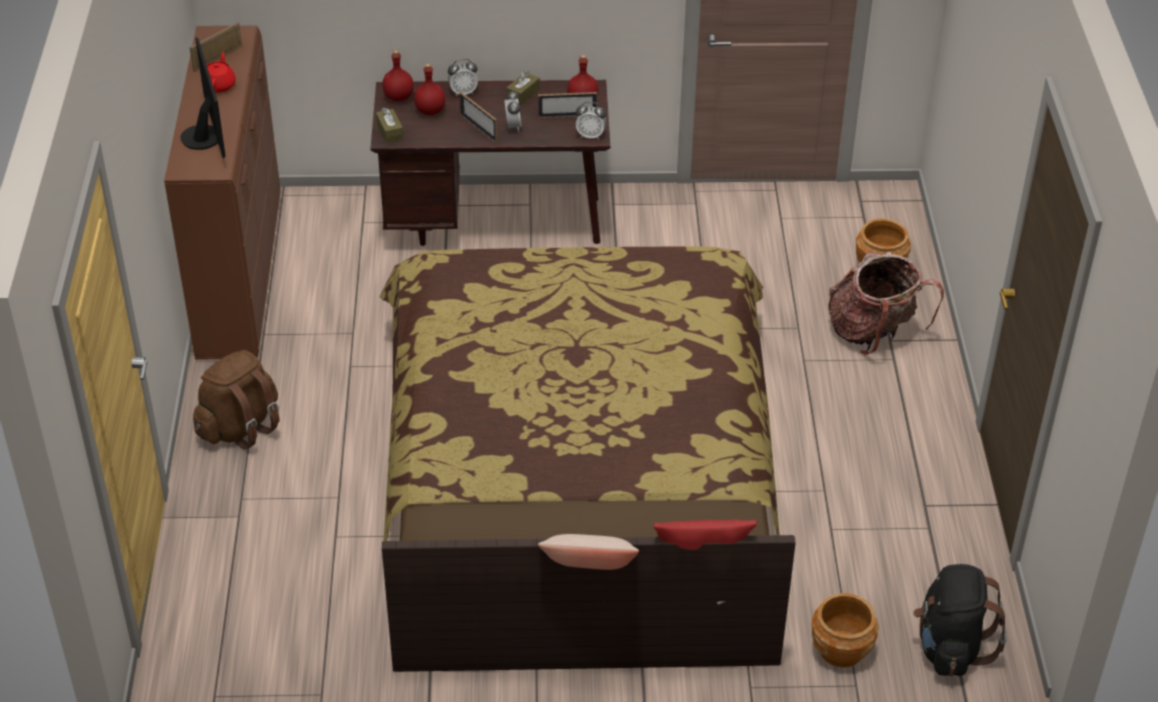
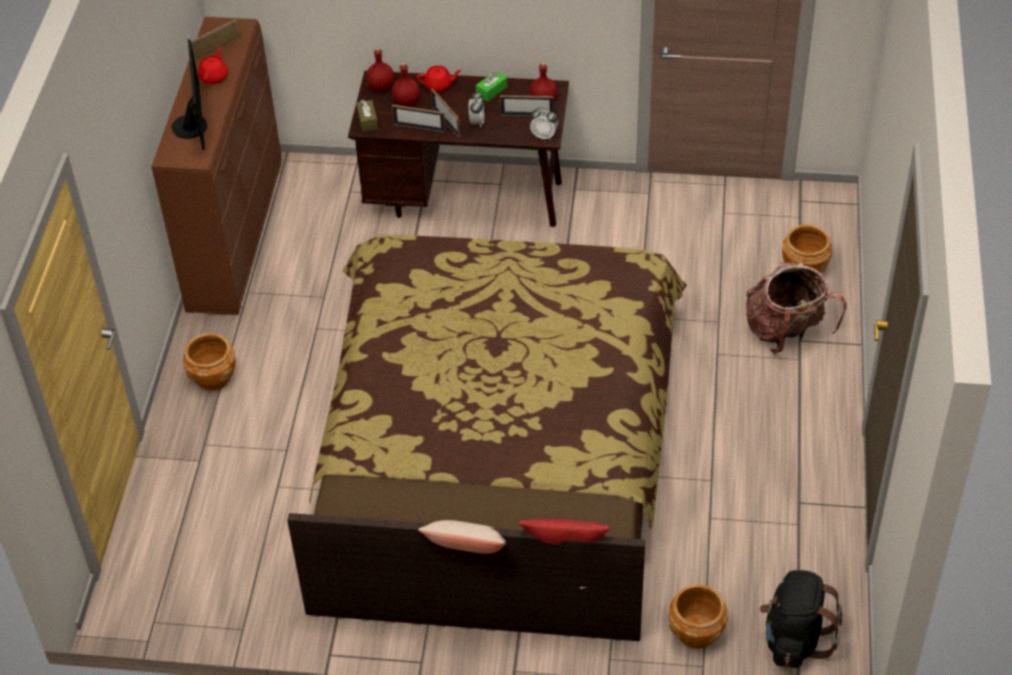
camera: 10 degrees right, 5 degrees up
(240, 427) = (213, 378): brown backpack -> brown planter
(449, 135) = (419, 127): none -> picture frame
(463, 92) = (439, 85): alarm clock -> red teapot
(523, 94) = (491, 91): brown tissue box -> green tissue box

